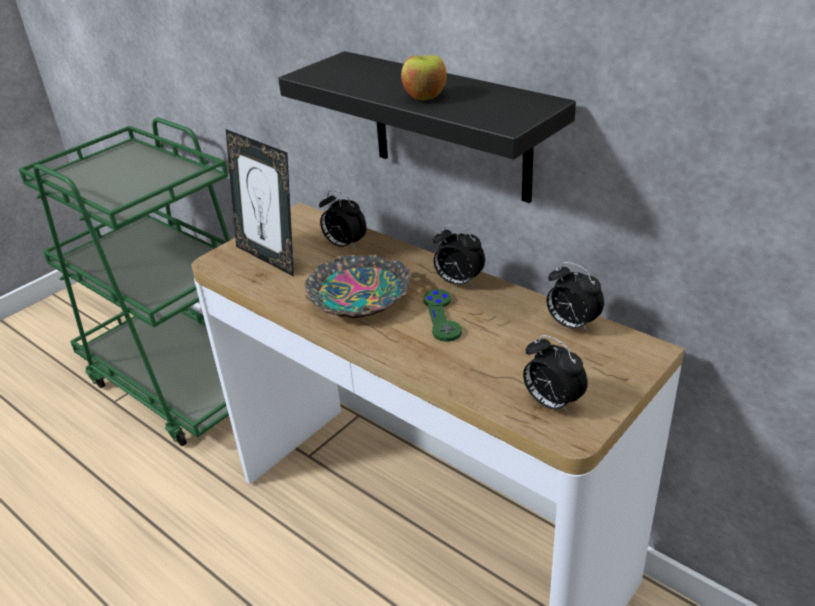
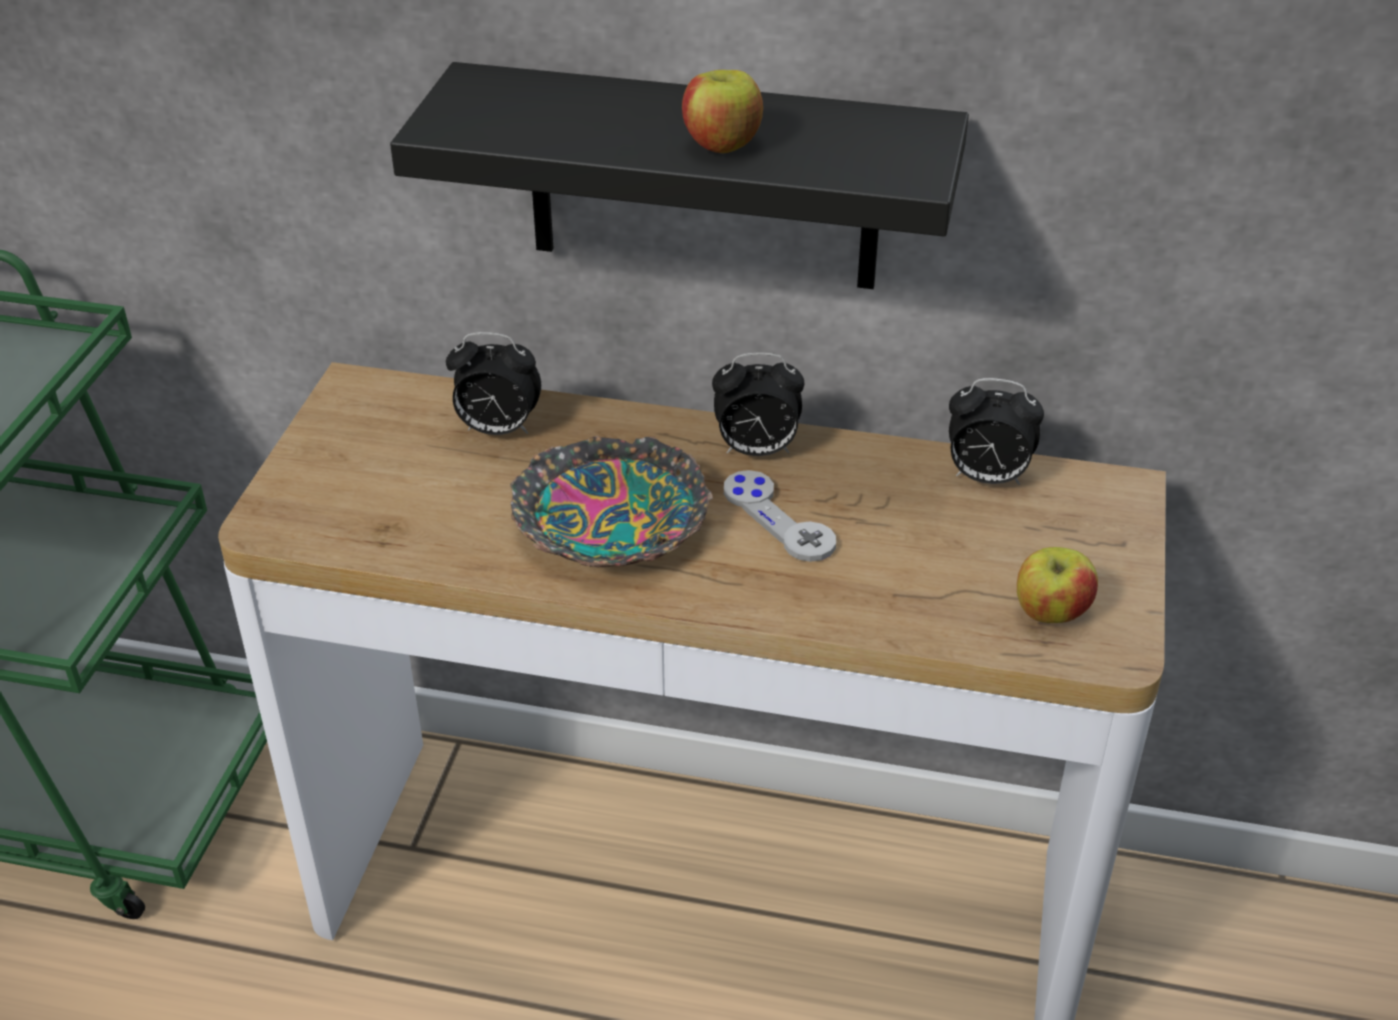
camera: 30 degrees left, 5 degrees up
(270, 257) = (374, 489): picture frame -> none
(442, 316) = (778, 518): green game controller -> grey game controller
(551, 403) = (1051, 613): alarm clock -> apple

